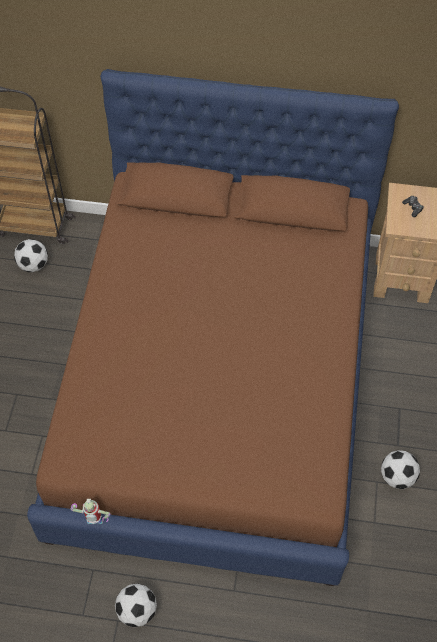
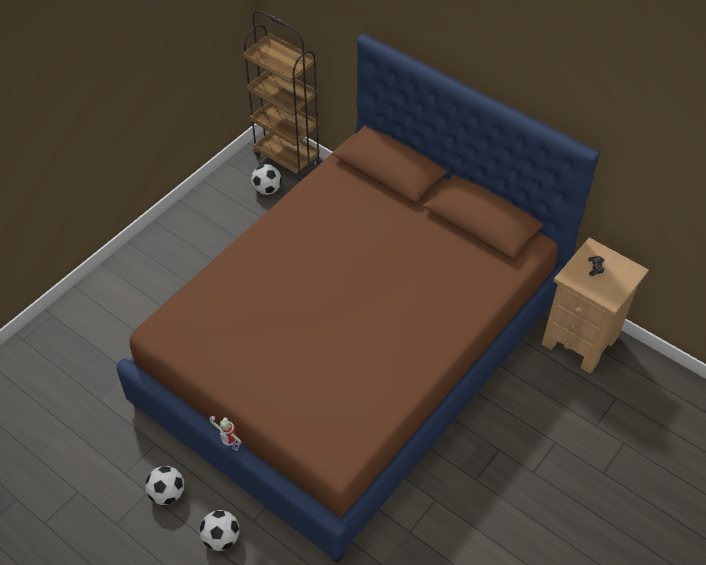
camera: 30 degrees right, 5 degrees down
(95, 524) = (160, 396): toy robot -> toy robot (230, 448)
(397, 477) = (456, 505): football -> football (221, 538)

